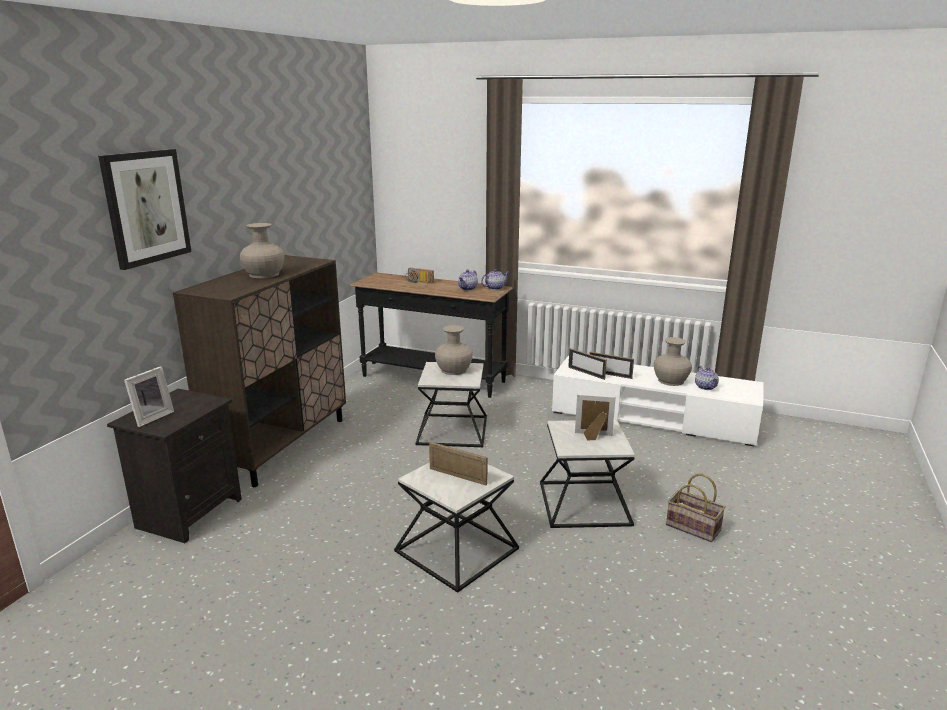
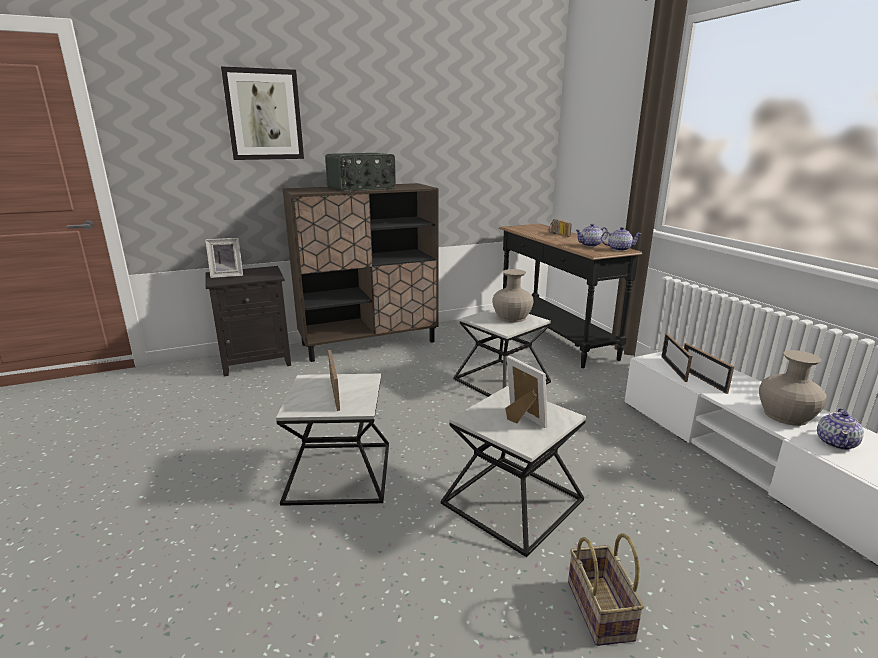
camera: 45 degrees right, 0 degrees up
(264, 274) = (362, 188): beige vase -> radio

